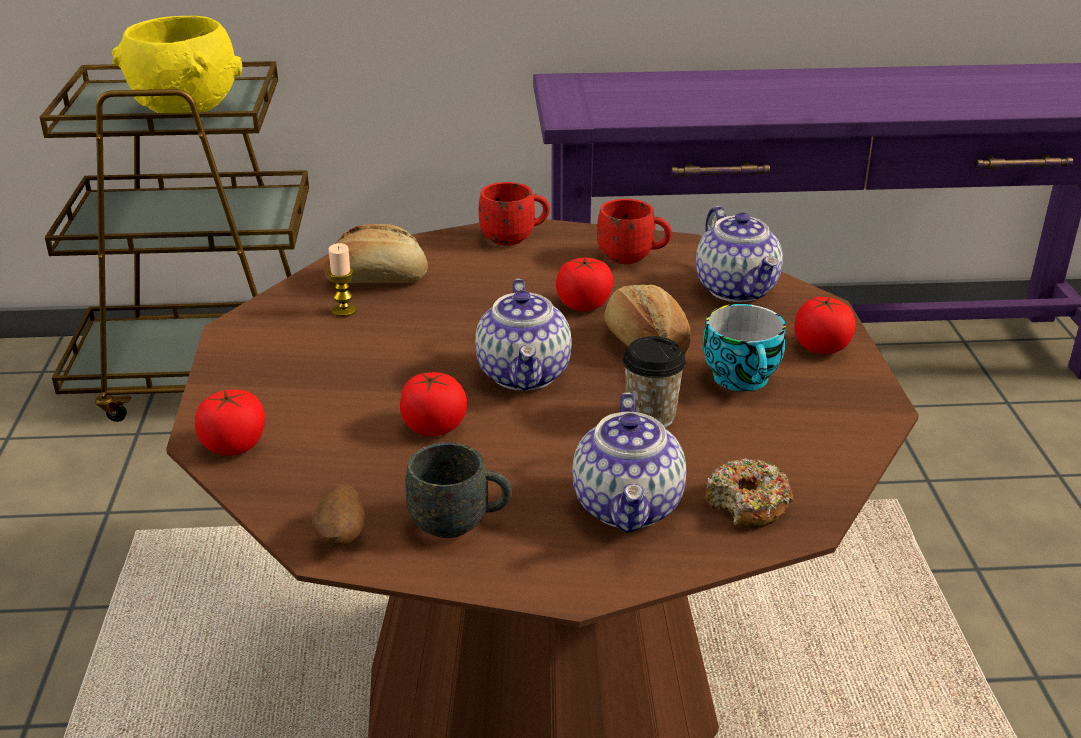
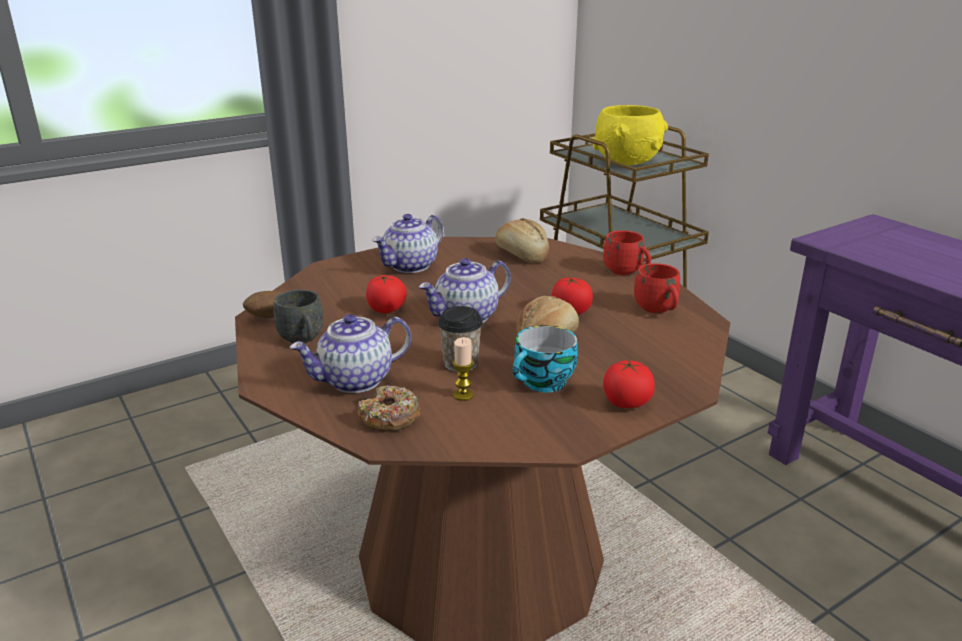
camera: 60 degrees right, 5 degrees down
(234, 446) = (326, 273): tomato -> none
(344, 311) = (477, 257): candle -> candle (463, 395)
(738, 289) = (667, 354): teapot -> teapot (410, 266)

